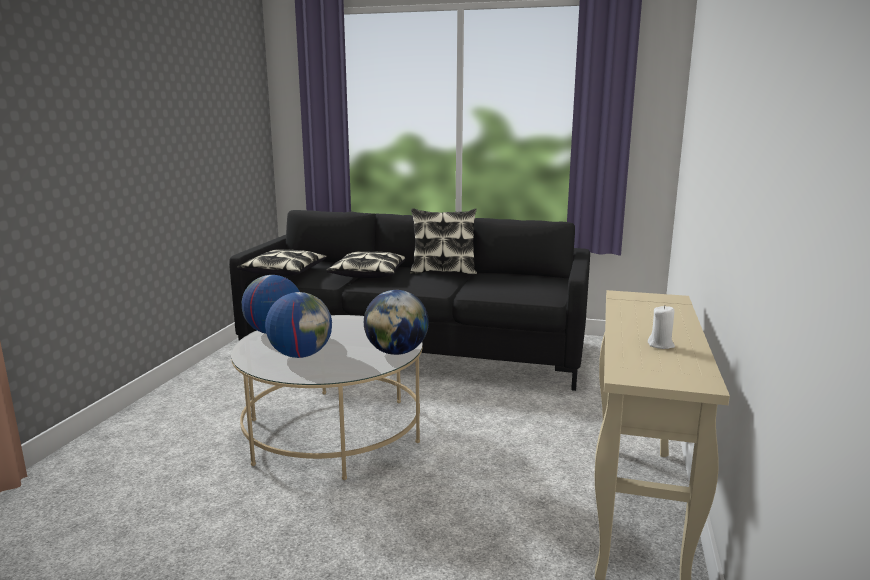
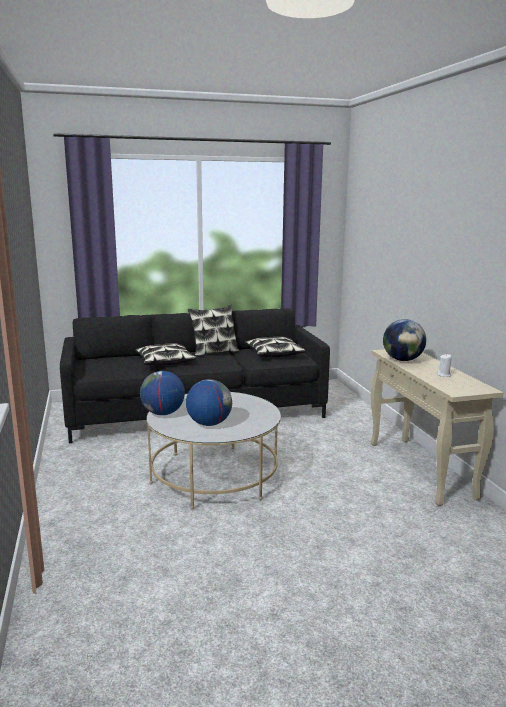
camera: 30 degrees left, 0 degrees up
(284, 272) = (98, 370): pillow -> pillow (273, 354)
(396, 352) = (264, 410): globe -> globe (402, 360)

